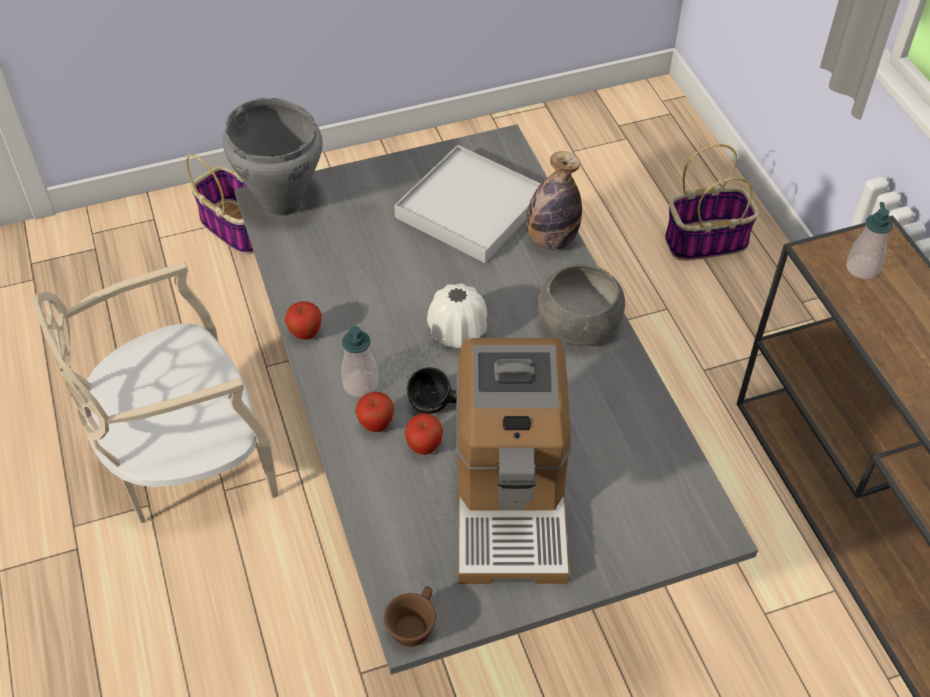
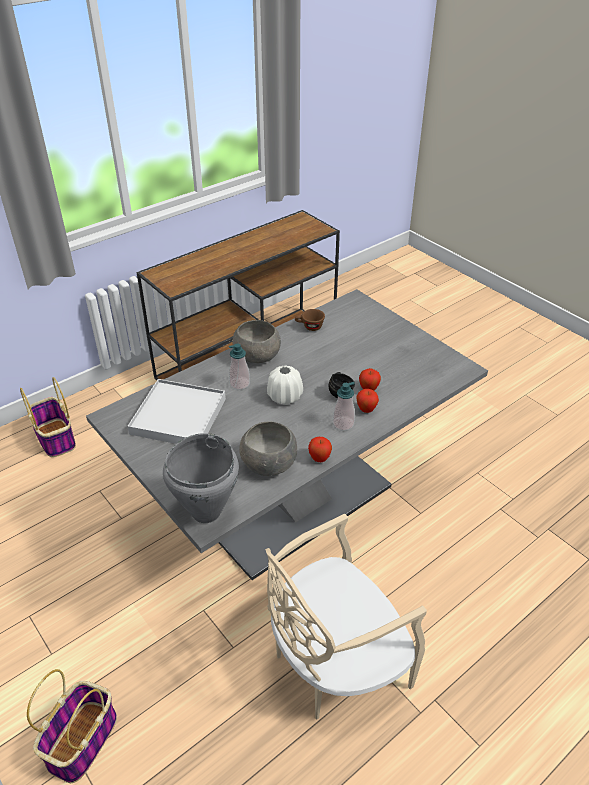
camera: 110 degrees left, 10 degrees down
(186, 460) = (335, 663): beige chair -> beige chair turned 105 degrees clockwise
(328, 278) = (269, 463): none -> grey bowl
(413, 624) = (463, 368): brown cup -> brown cup (309, 327)
(510, 498) = (378, 355): coffee machine -> none
(551, 240) = (195, 377): bottle -> none
(862, 268) = (179, 277): soap dispenser -> soap dispenser (239, 384)

